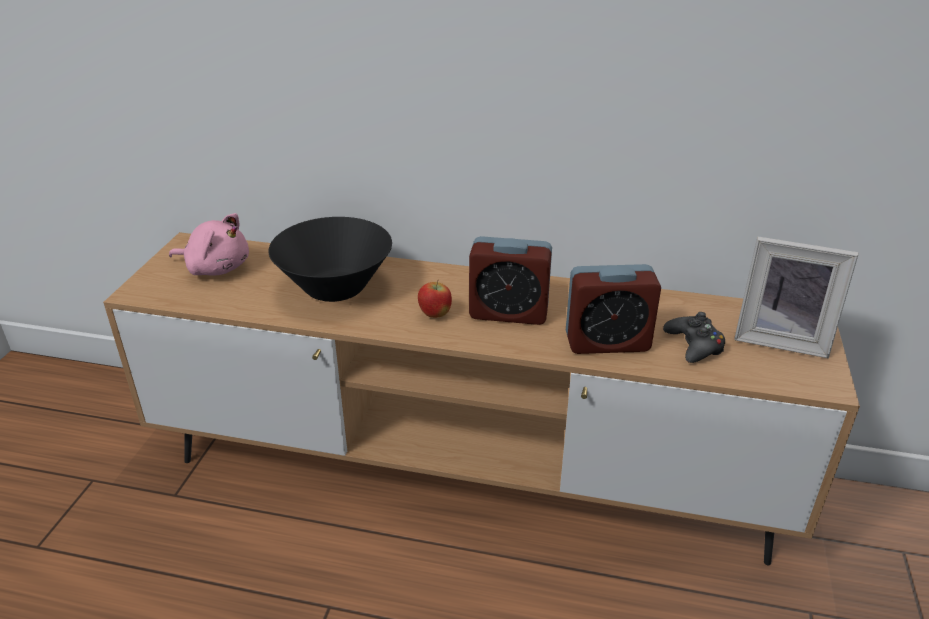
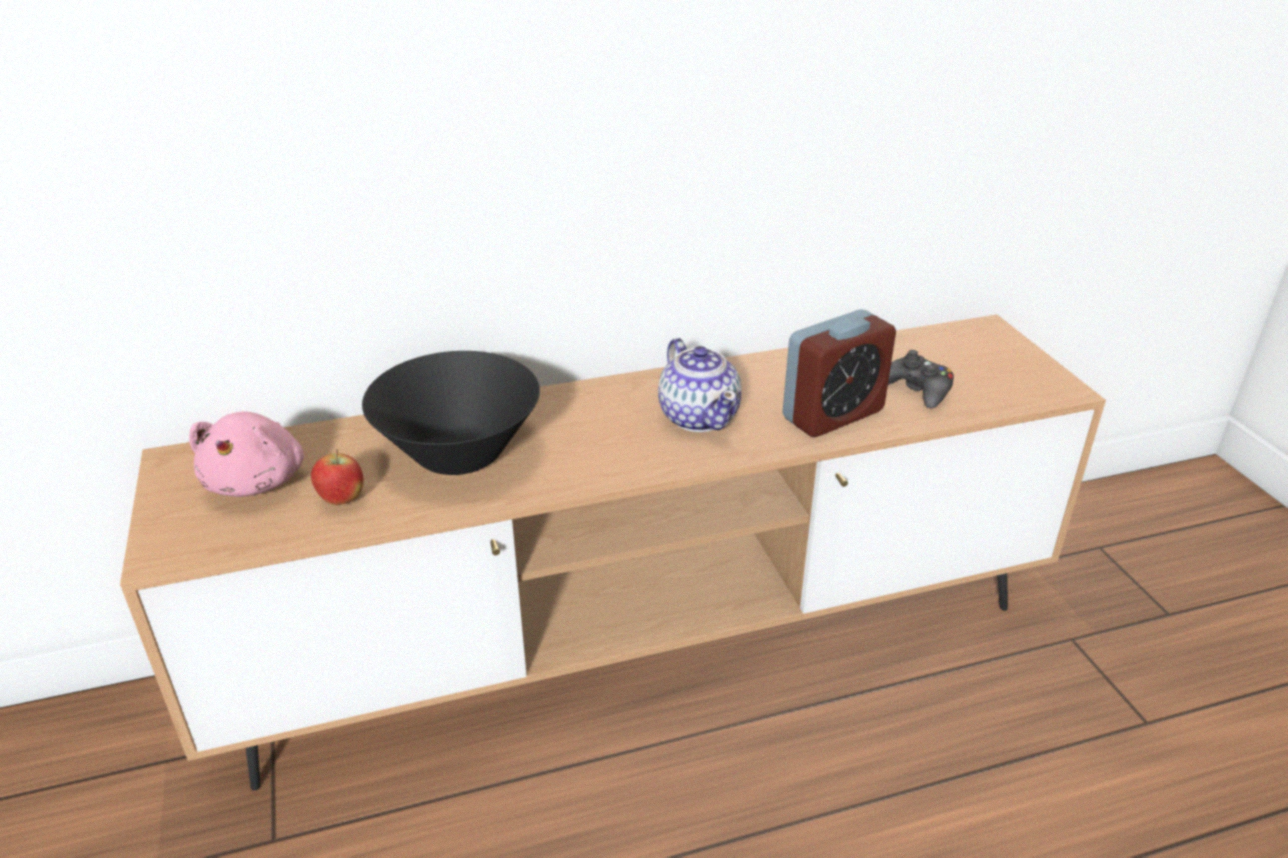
camera: 30 degrees left, 0 degrees up
(216, 268) = (258, 480): pink plush toy -> pink plush toy turned 105 degrees clockwise
(435, 315) = (618, 446): apple -> apple (342, 500)
(508, 313) = (699, 416): alarm clock -> teapot
(781, 339) = (983, 357): picture frame -> none

